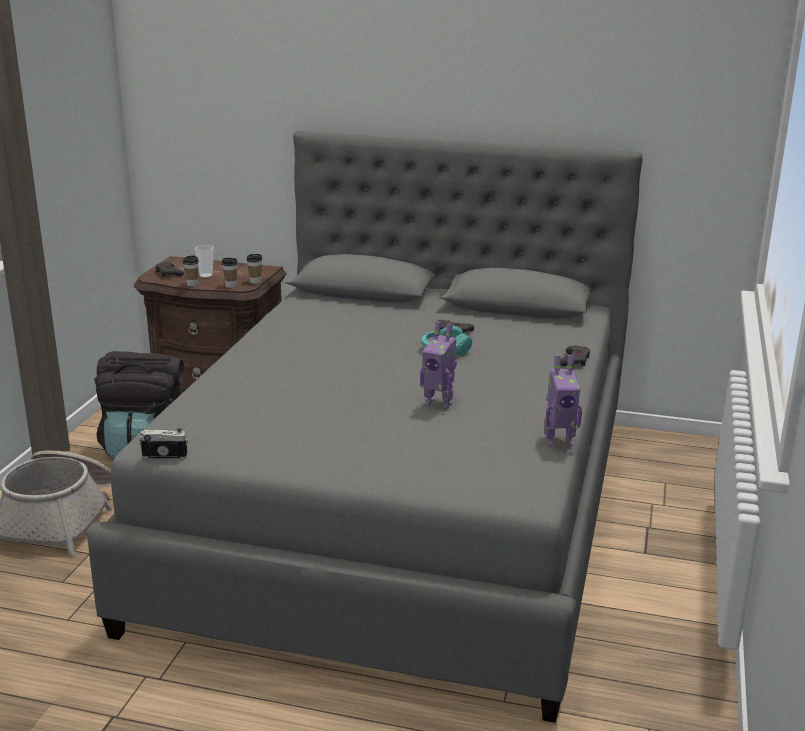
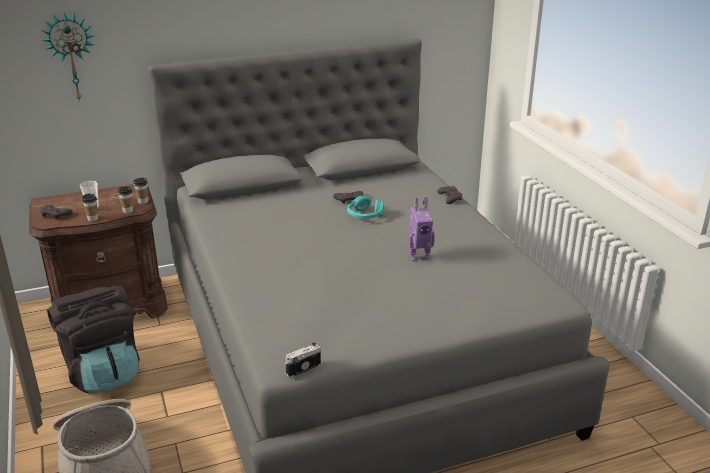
camera: 35 degrees left, 5 degrees up
(225, 110) = (71, 57): none -> wall clock
(559, 441) = (520, 257): toy robot -> none

